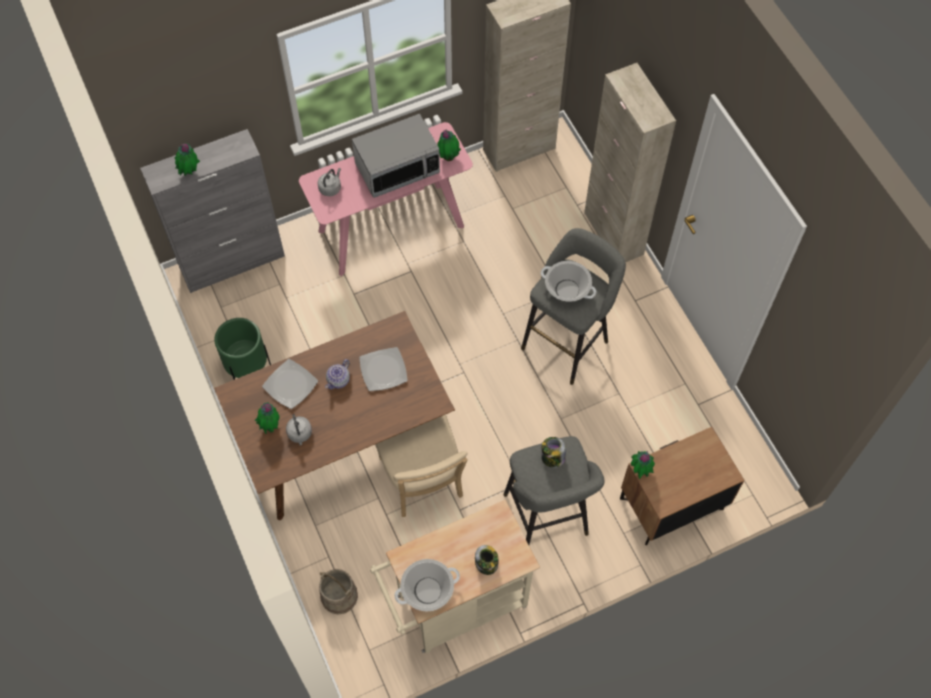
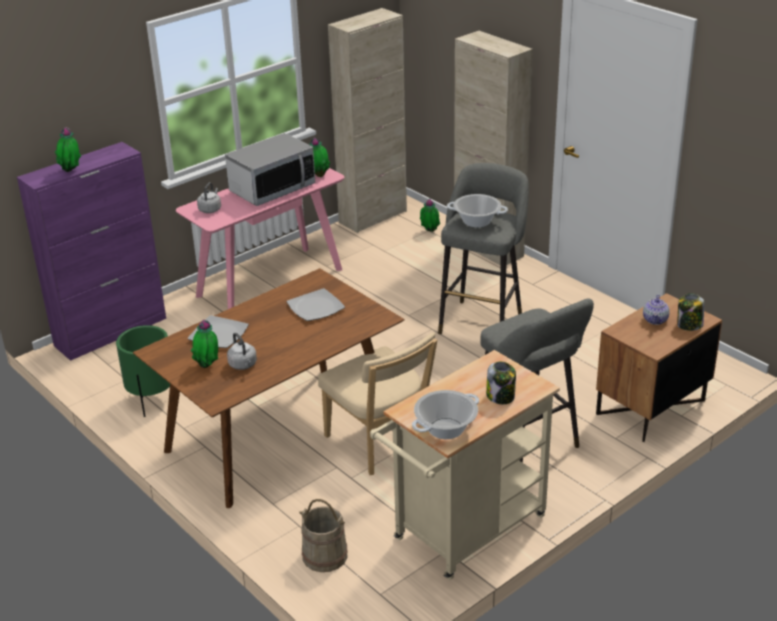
camera: 15 degrees left, 30 degrees down
(233, 262) = (111, 332): grey cabinet -> purple cabinet
(339, 380) = (270, 322): teapot -> teapot (655, 320)
(552, 458) = (525, 321): jar -> jar (689, 325)
(639, 471) = (615, 333): potted plant -> potted plant (429, 232)

